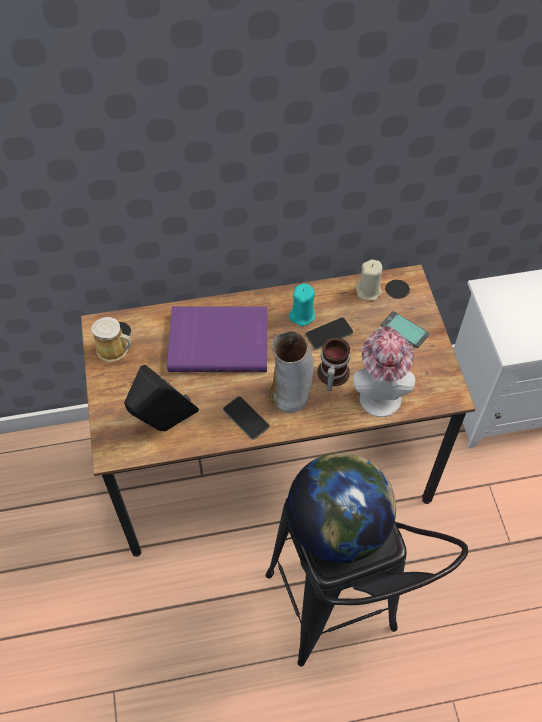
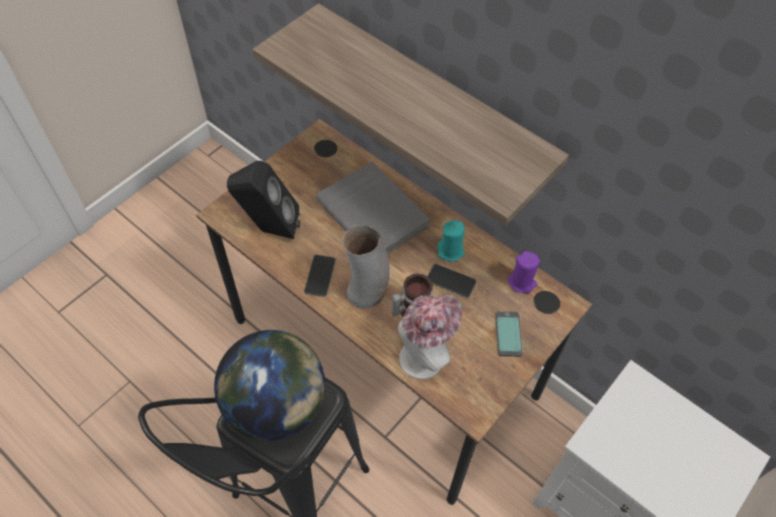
camera: 50 degrees right, 0 degrees up
(115, 349) = (308, 156): mug -> none
(213, 210) = (431, 102): none -> shelf
(218, 340) = (374, 212): purple book -> grey book
(369, 291) = (522, 282): beige candle -> purple candle

